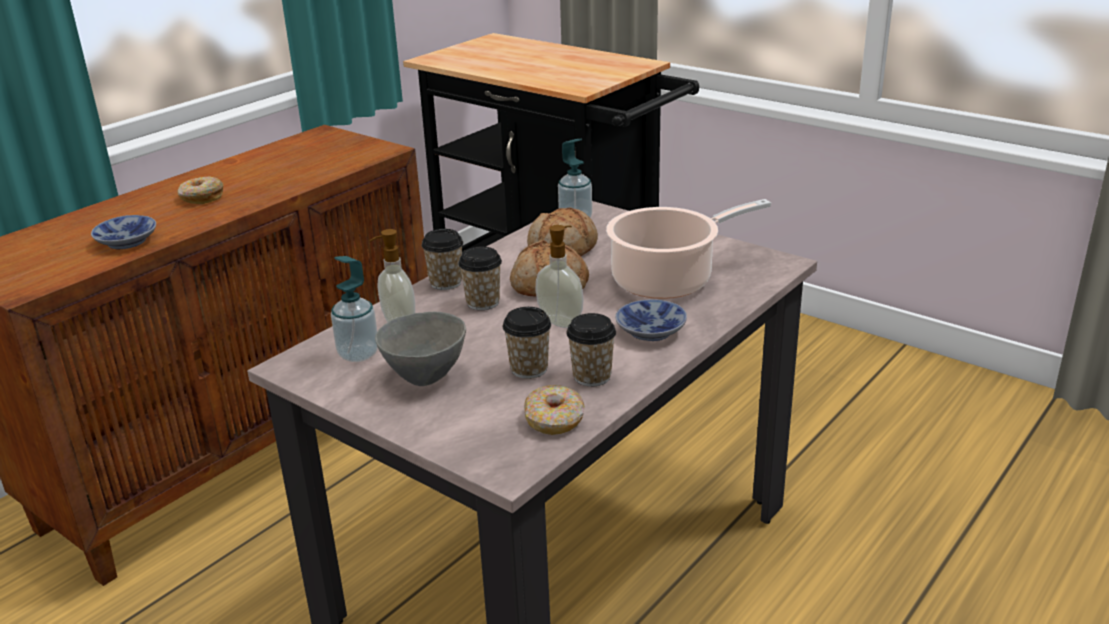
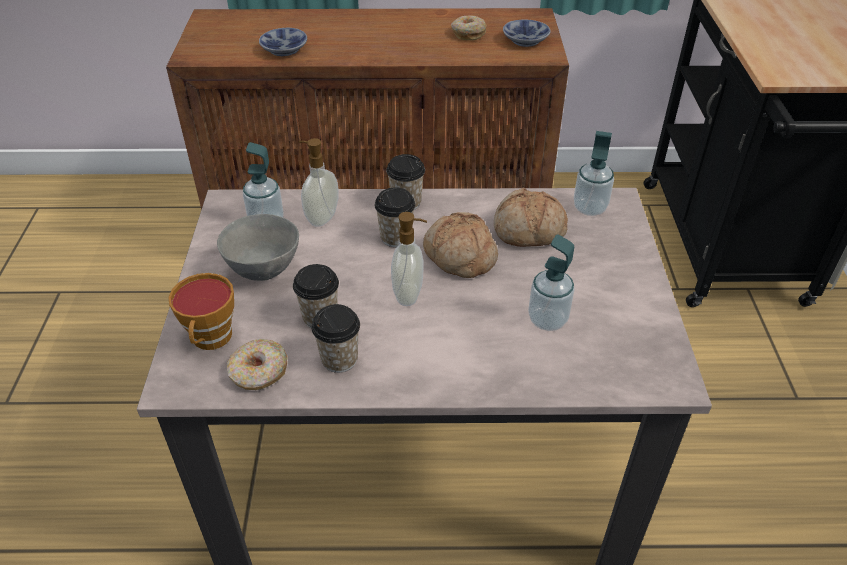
camera: 50 degrees right, 15 degrees up
(201, 198) = (373, 36): donut -> donut (468, 33)
(477, 432) = (211, 339): none -> cup
(652, 330) = (448, 356): bowl -> bowl (527, 40)
(668, 280) = (547, 320): cooking pot -> soap dispenser

